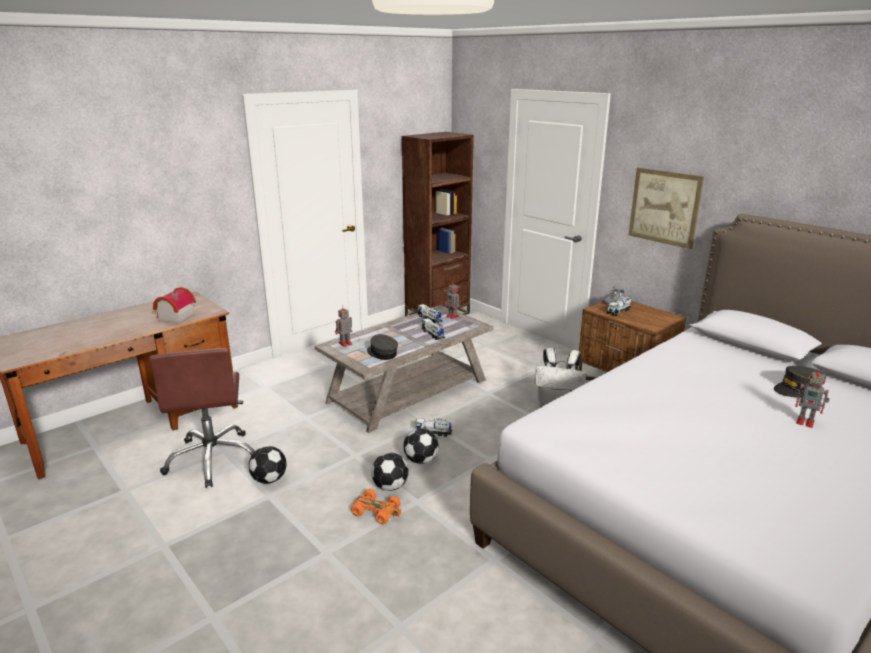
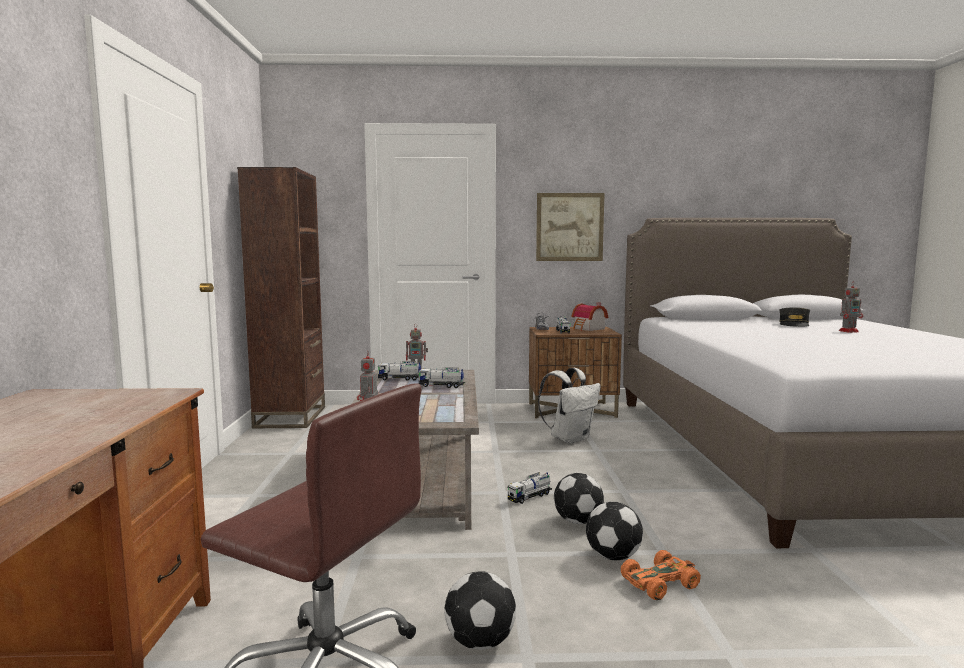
camera: 50 degrees left, 15 degrees down
(174, 317) = (102, 414): toy house -> toy house (588, 329)
(382, 353) = (439, 409): grey cap -> none

